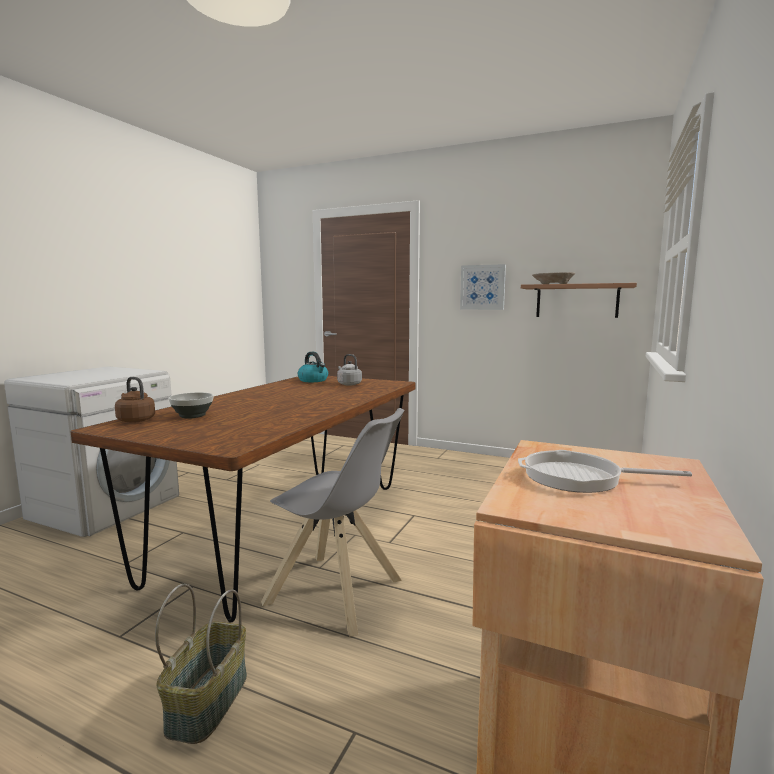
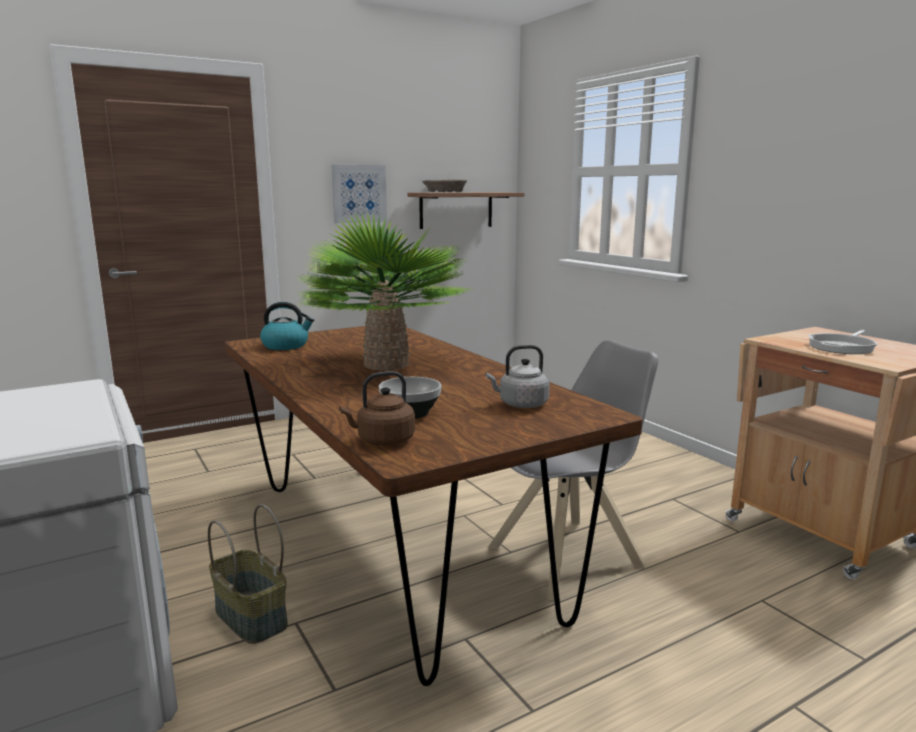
camera: 55 degrees left, 5 degrees up
(207, 701) = (690, 663): basket -> basket (249, 618)
(299, 397) = (386, 364): none -> potted plant
(348, 384) = (350, 340): grey kettle -> grey kettle (520, 404)

